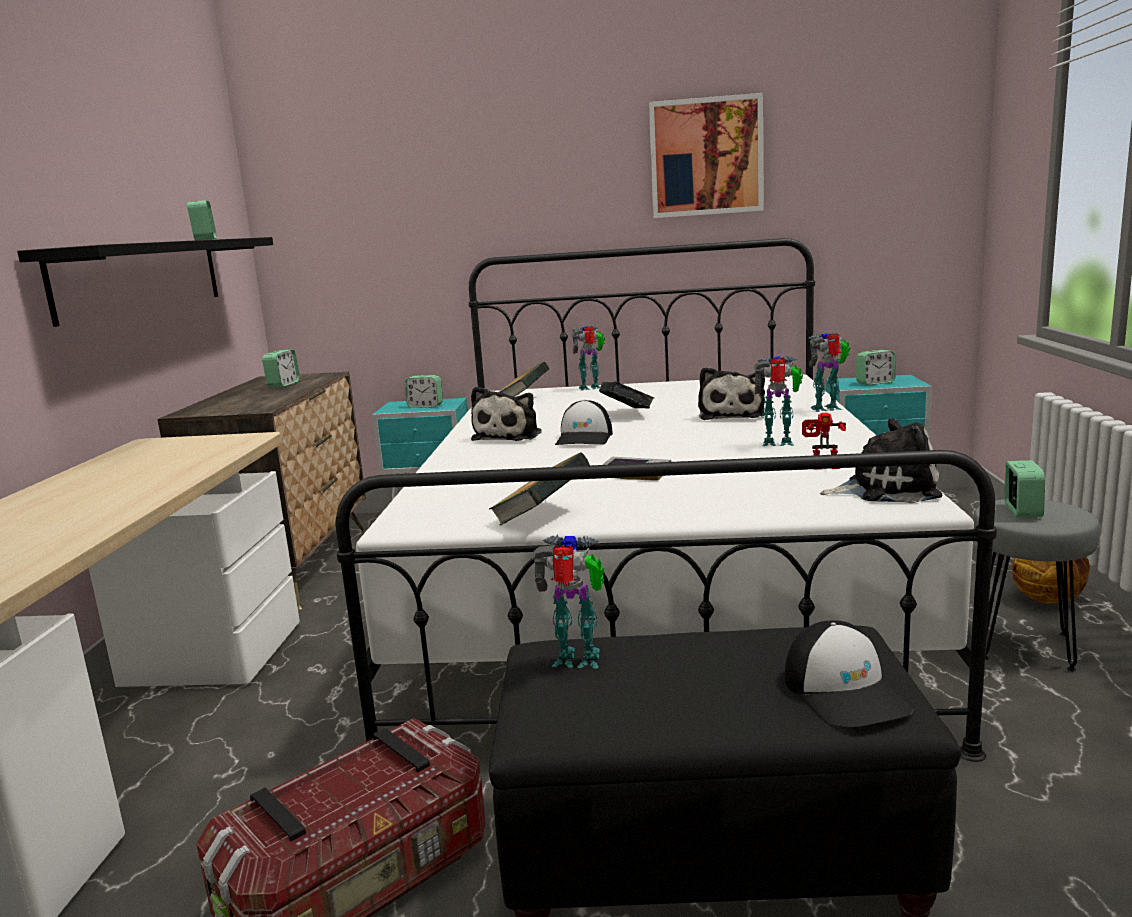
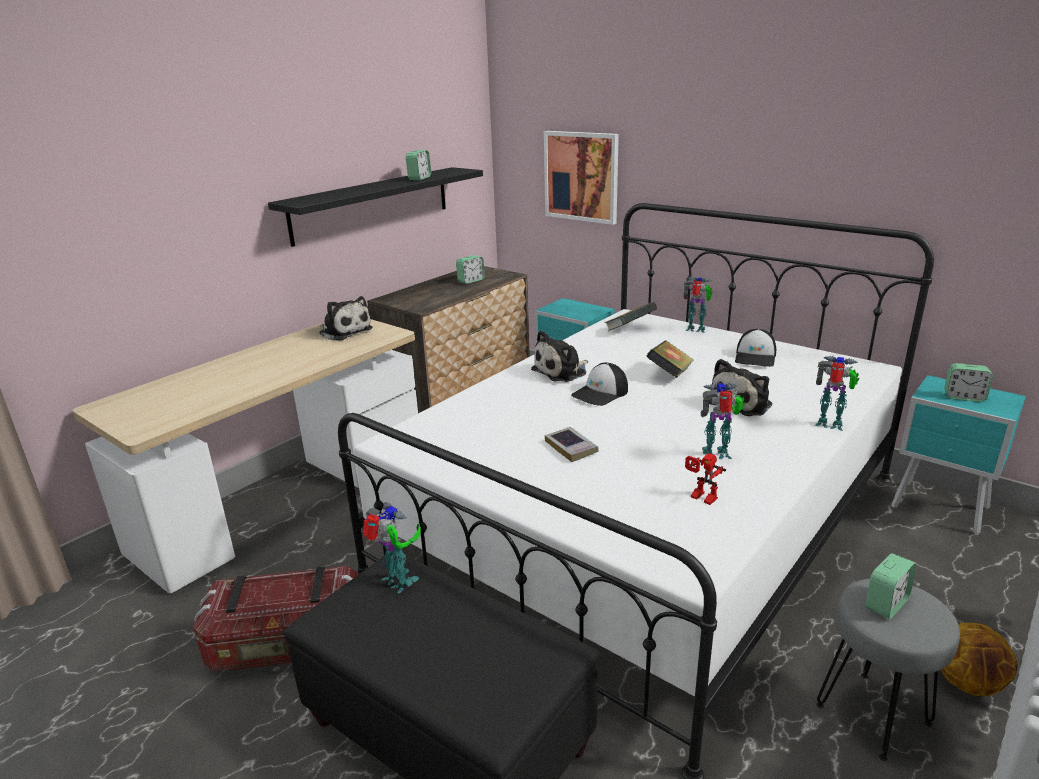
camera: 35 degrees right, 10 degrees up
(425, 406) = (575, 311): alarm clock -> none
(542, 516) = (459, 468): book -> none
(706, 157) = (847, 137): picture -> picture (581, 176)
(779, 443) = (717, 455): toy robot -> toy robot turned 45 degrees counterclockwise
(846, 693) = (488, 692): cap -> cap (755, 357)
(886, 489) = (700, 544): plush toy -> plush toy (344, 331)

